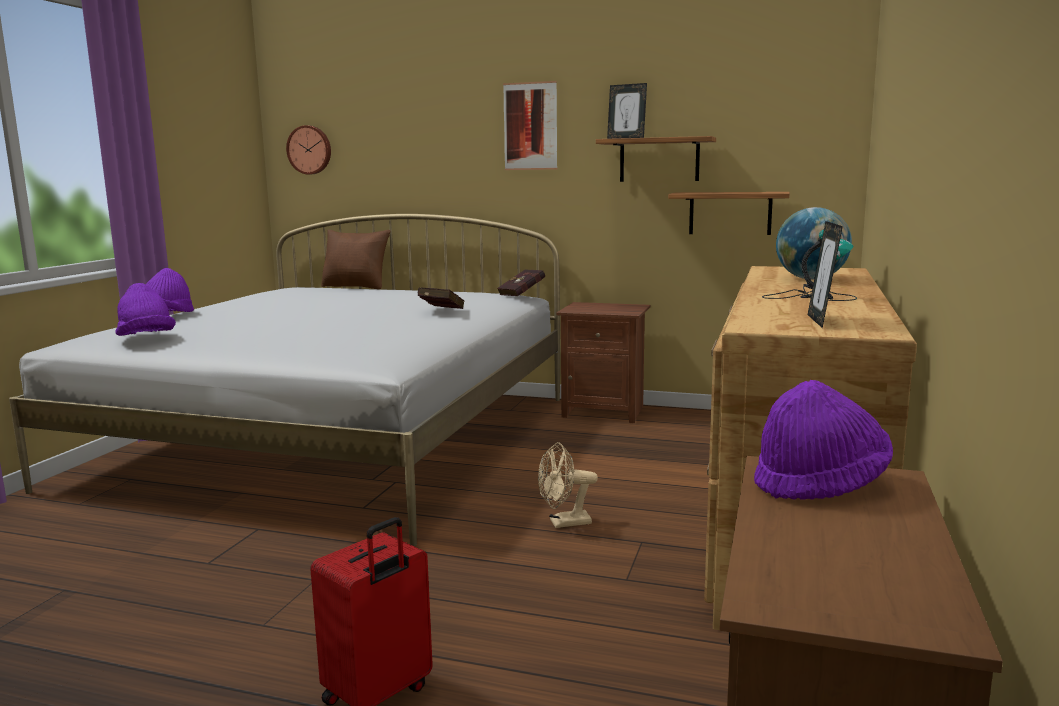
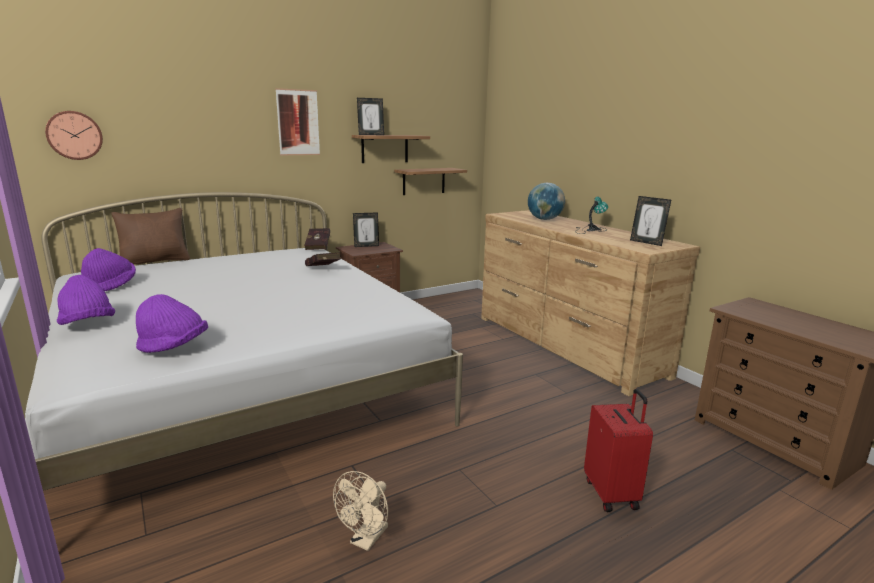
camera: 50 degrees left, 5 degrees up
(564, 523) = (490, 380): beige fan -> beige fan (366, 540)
(610, 305) = (366, 246): none -> picture frame
(820, 484) = (754, 310): purple hat -> purple hat (110, 286)

